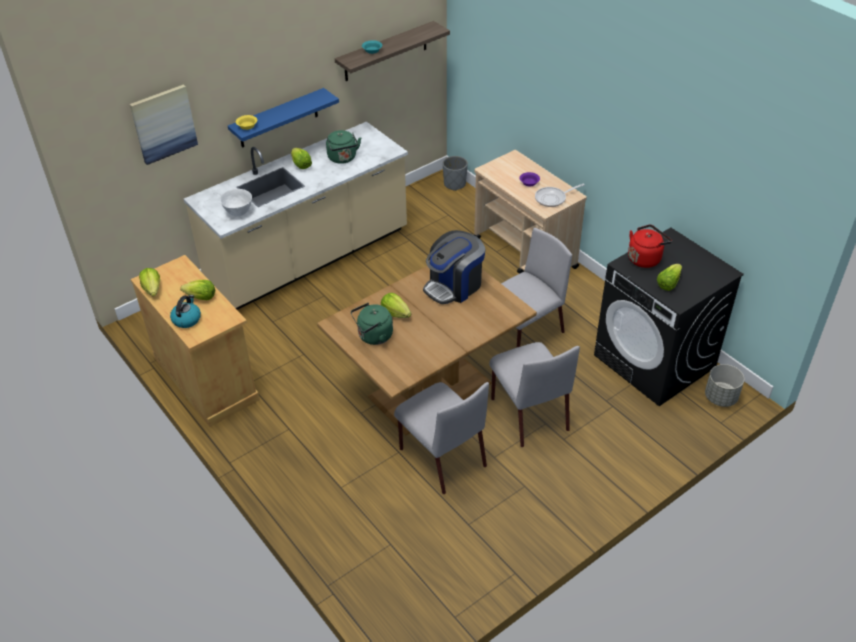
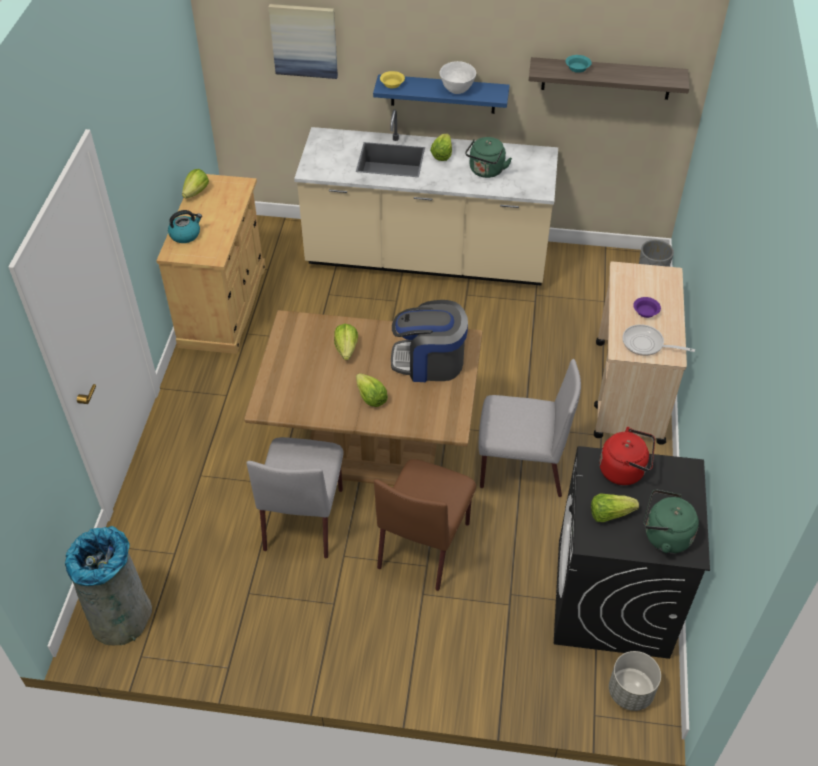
camera: 45 degrees right, 5 degrees up
(201, 297) = (218, 223): lettuce -> lettuce (370, 398)
(239, 213) = (334, 167): white bowl -> white bowl (457, 90)
(373, 336) = (301, 356): green kettle -> green kettle (664, 536)
(409, 607) = (121, 616): none -> grey trash can
(528, 413) = (424, 544): grey chair -> brown chair

